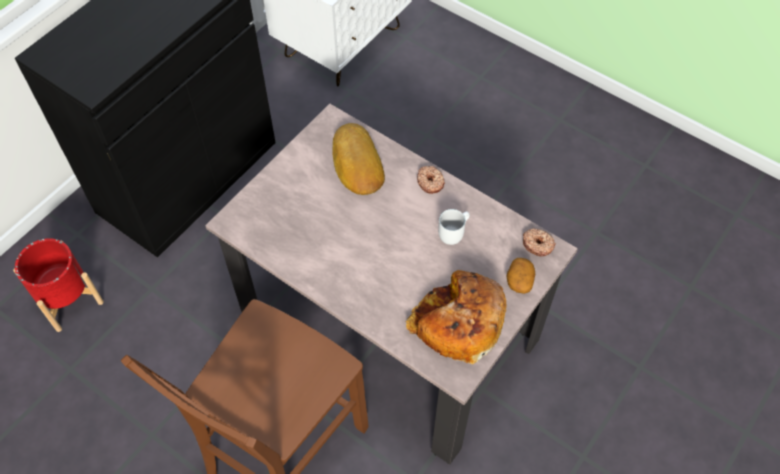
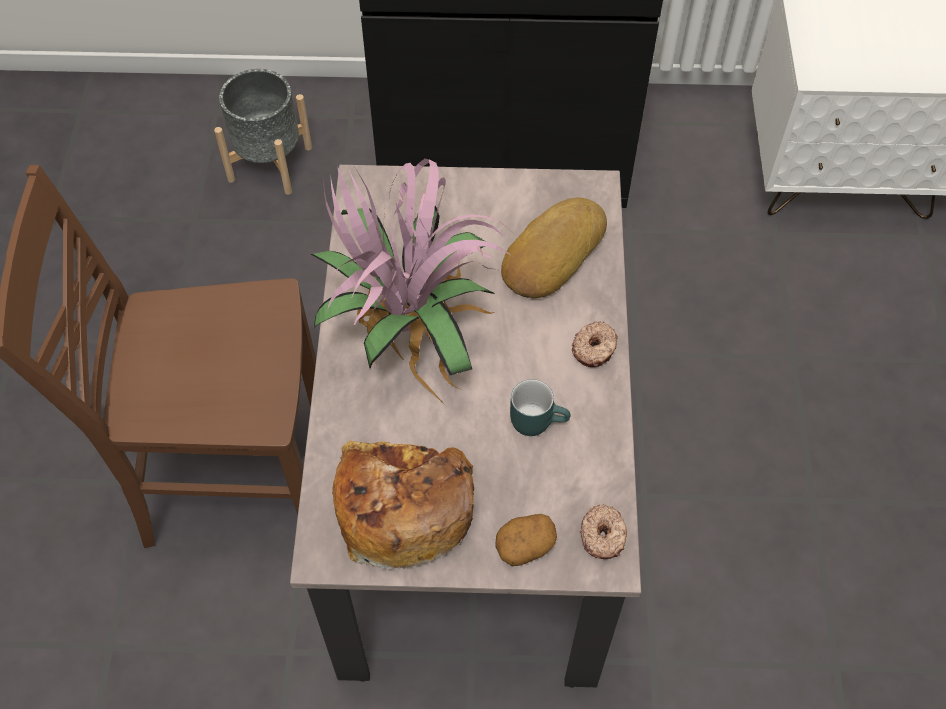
camera: 55 degrees right, 0 degrees up
(68, 300) = (270, 164): red planter -> grey planter
(355, 257) = (411, 335): none -> potted plant
(452, 231) = (537, 419): white mug -> turquoise mug

